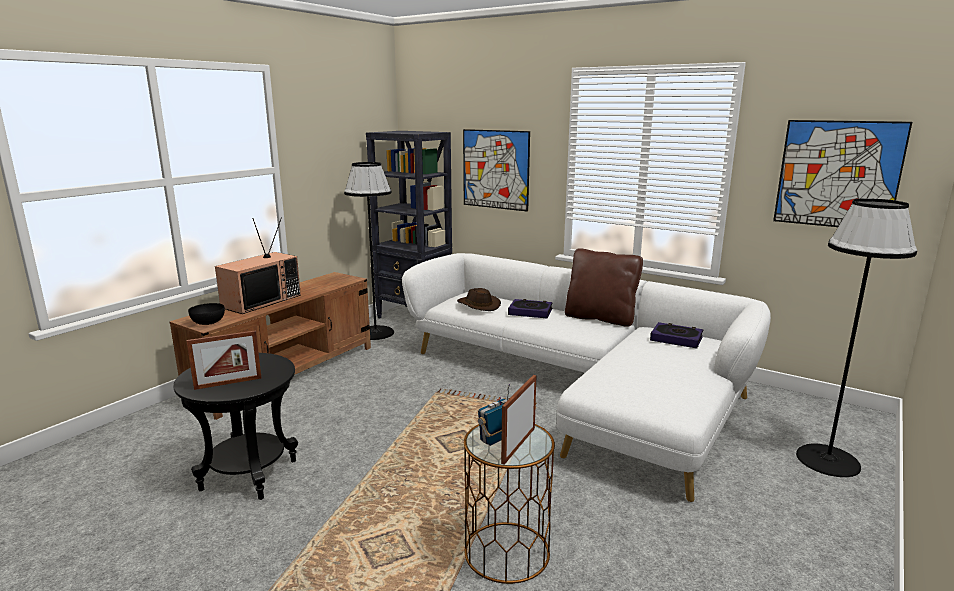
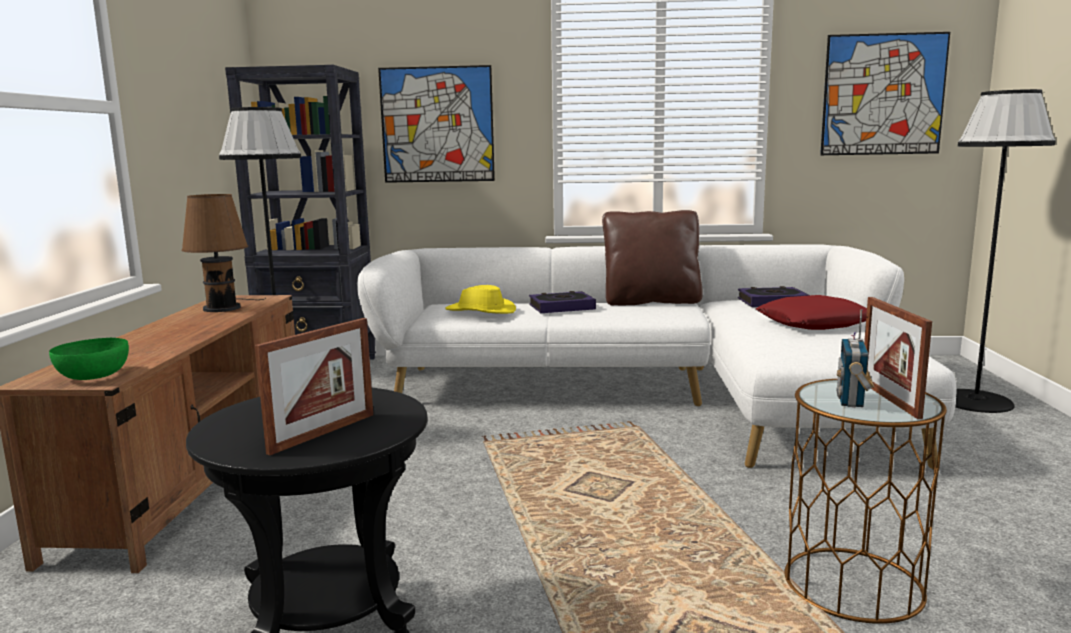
camera: 30 degrees left, 5 degrees down
(208, 322) = (93, 376): black bowl -> green bowl
(261, 301) = (150, 338): television -> none
(322, 283) = (223, 307): none -> brown table lamp
(478, 305) = (480, 311): brown hat -> yellow hat
(665, 366) = (814, 323): none -> red pillow

